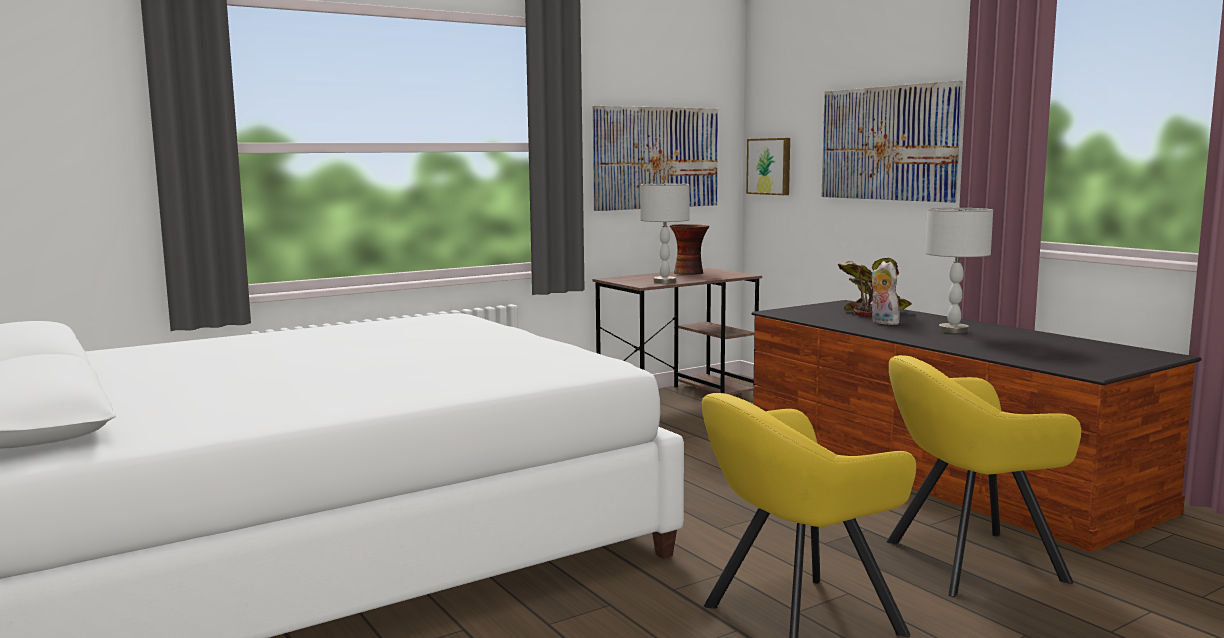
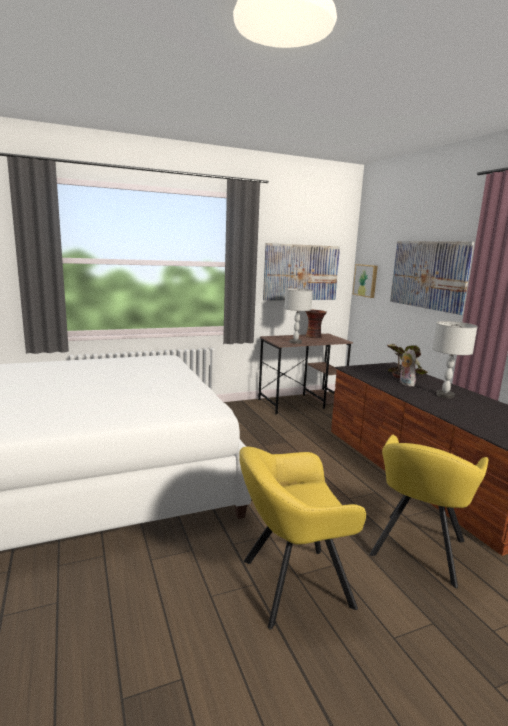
camera: 10 degrees right, 5 degrees up
(966, 561) = (417, 550): yellow armchair -> yellow armchair turned 60 degrees counterclockwise

